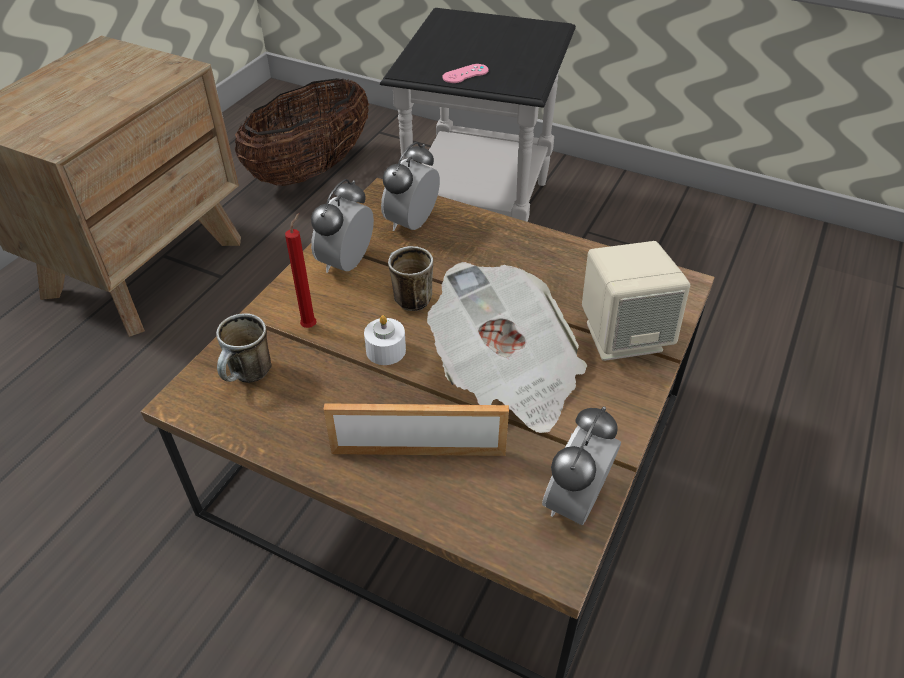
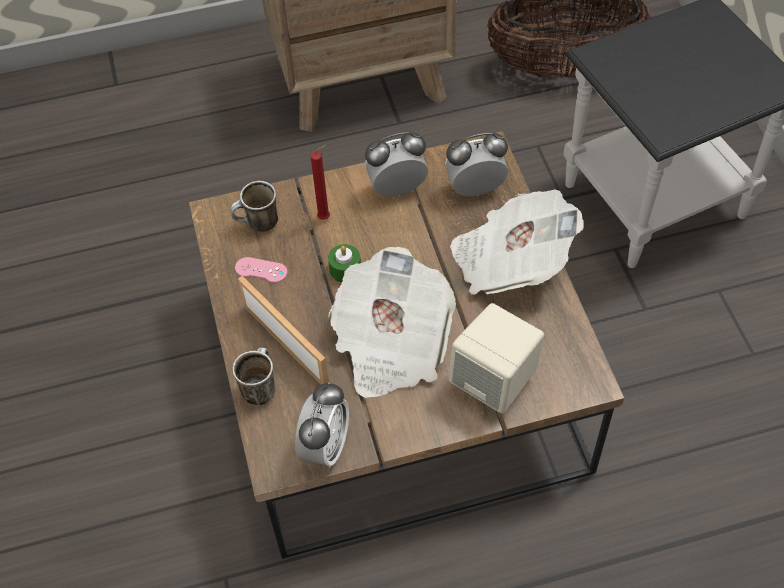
camera: 50 degrees right, 10 degrees up
(386, 350) = (345, 269): white candle -> green candle
(407, 298) = (401, 244): mug -> mug (259, 387)
(465, 74) = (635, 87): pink game controller -> pink game controller (261, 270)
(510, 251) = (510, 261): none -> newspaper
(576, 502) = (325, 447): alarm clock -> alarm clock turned 120 degrees clockwise

